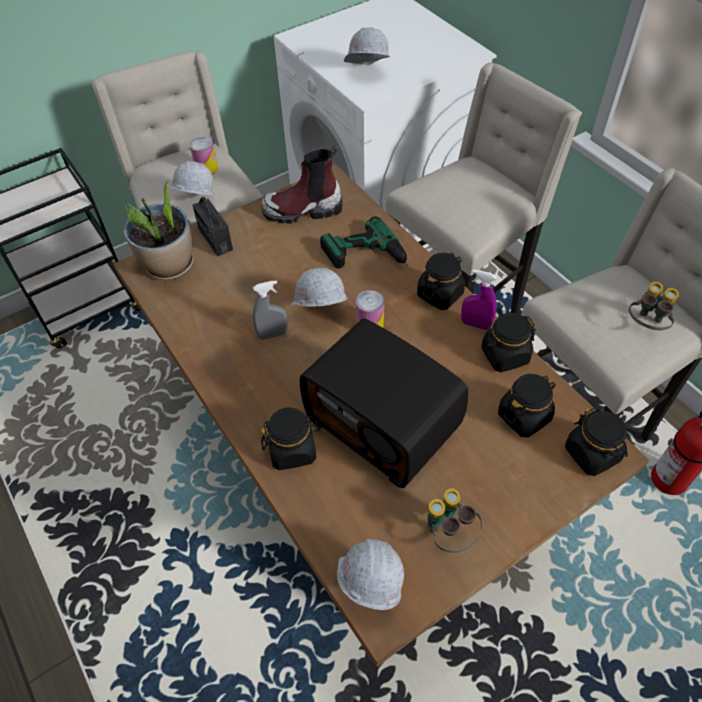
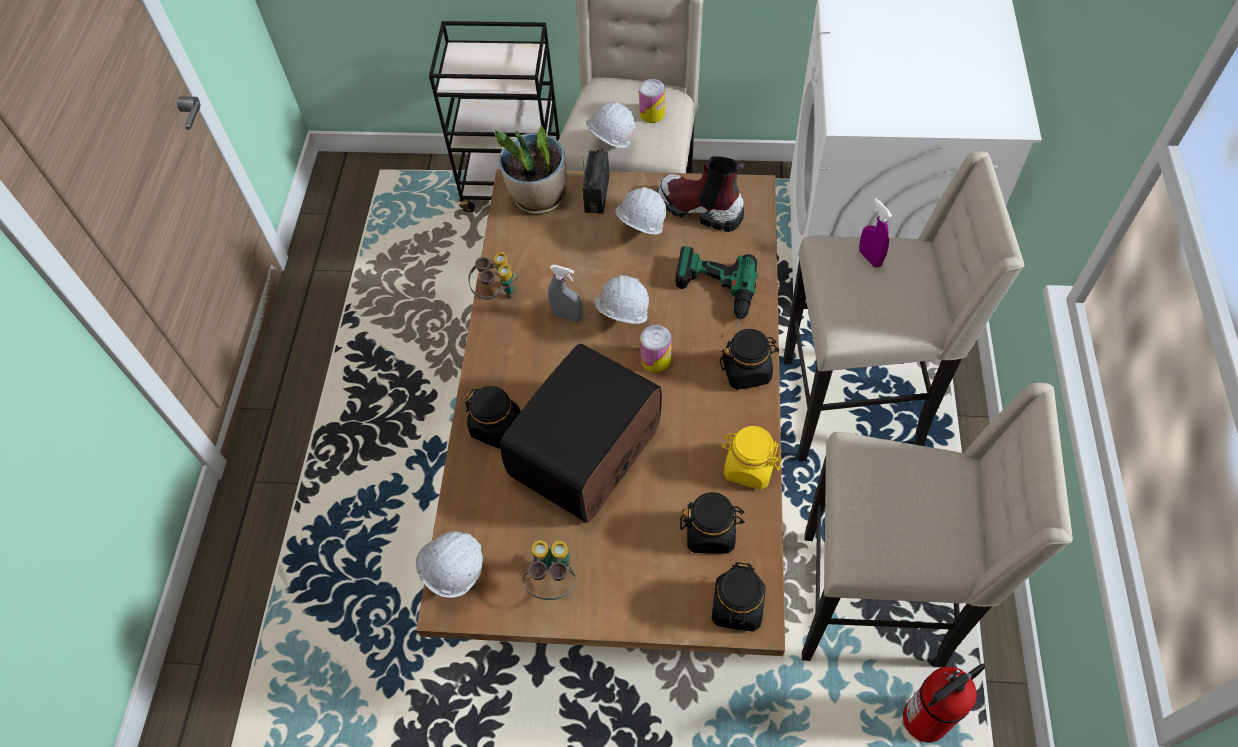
camera: 40 degrees right, 5 degrees up
(366, 74) = (870, 91): white hard hat -> white hard hat (639, 233)
(385, 422) = (588, 455): radio -> radio turned 45 degrees clockwise
(475, 324) = (751, 421): purple spray bottle -> purple spray bottle (869, 258)
(504, 355) = (749, 467): black jar -> yellow jar
(646, 325) = (924, 532): binoculars -> binoculars (496, 293)

